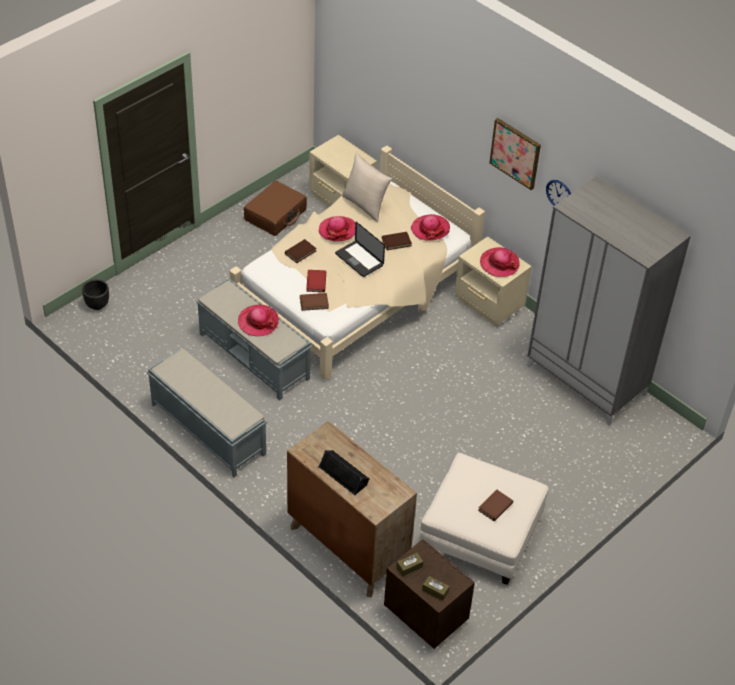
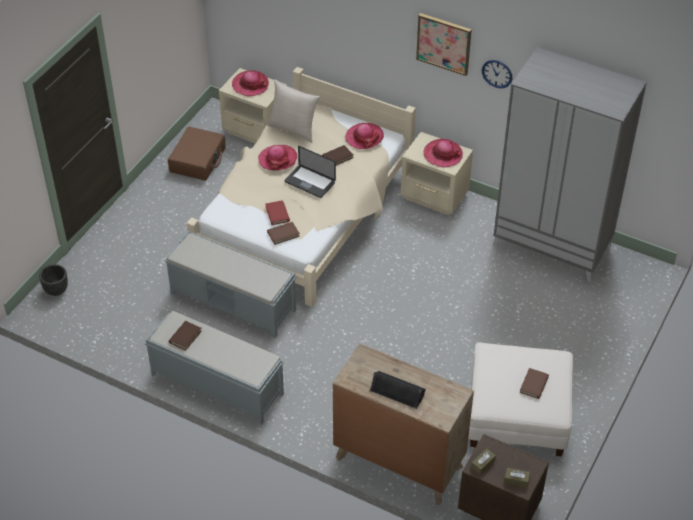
camera: 15 degrees left, 0 degrees up
(258, 322) = (236, 266): hat -> hat (250, 85)
(300, 252) = (250, 189): brown book -> brown book (185, 336)

